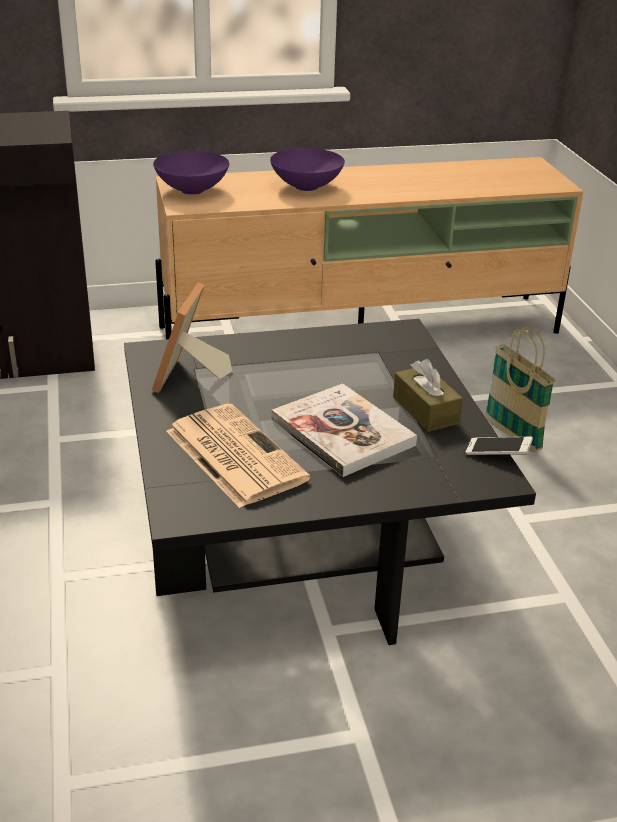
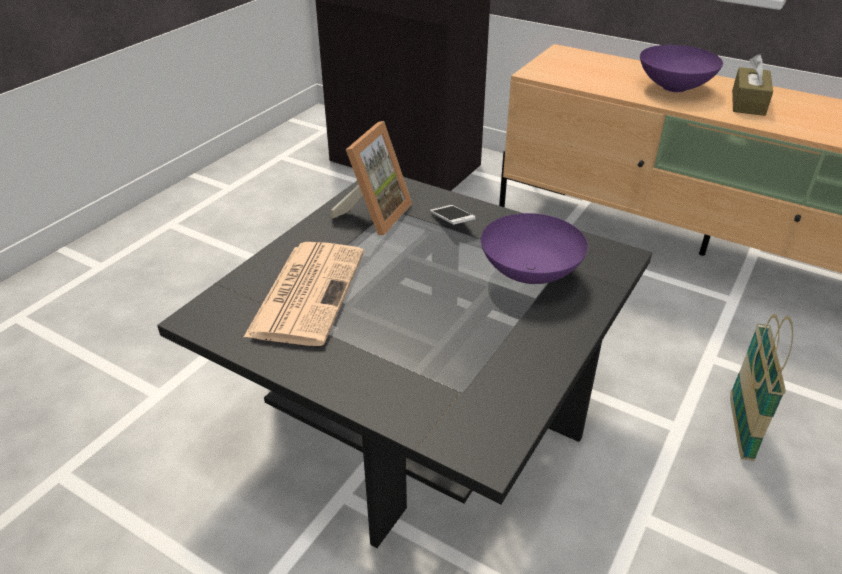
camera: 45 degrees right, 5 degrees up
(189, 378) = (374, 215): picture frame -> picture frame turned 150 degrees clockwise
(193, 190) = (564, 62): purple bowl -> purple bowl (530, 274)
(342, 432) = (416, 320): book -> none
(425, 410) = (521, 342): brown tissue box -> brown tissue box (748, 102)
(497, 454) = (525, 426): phone -> phone (451, 222)

